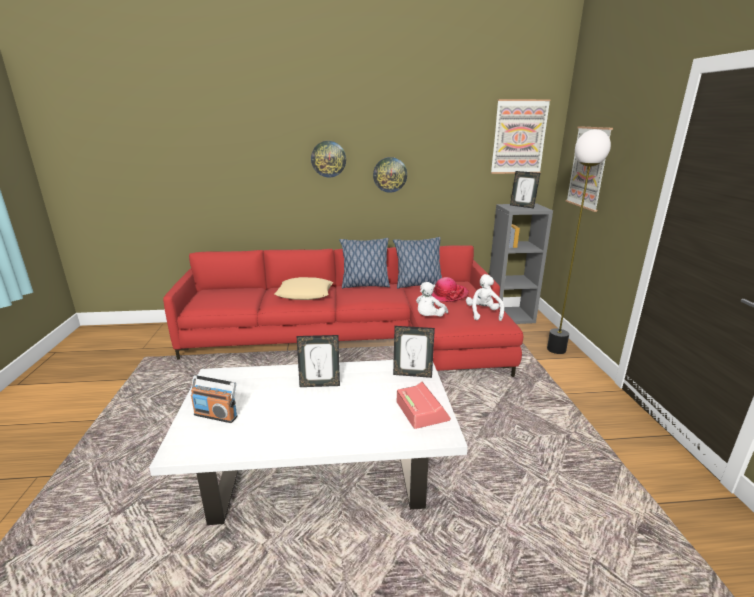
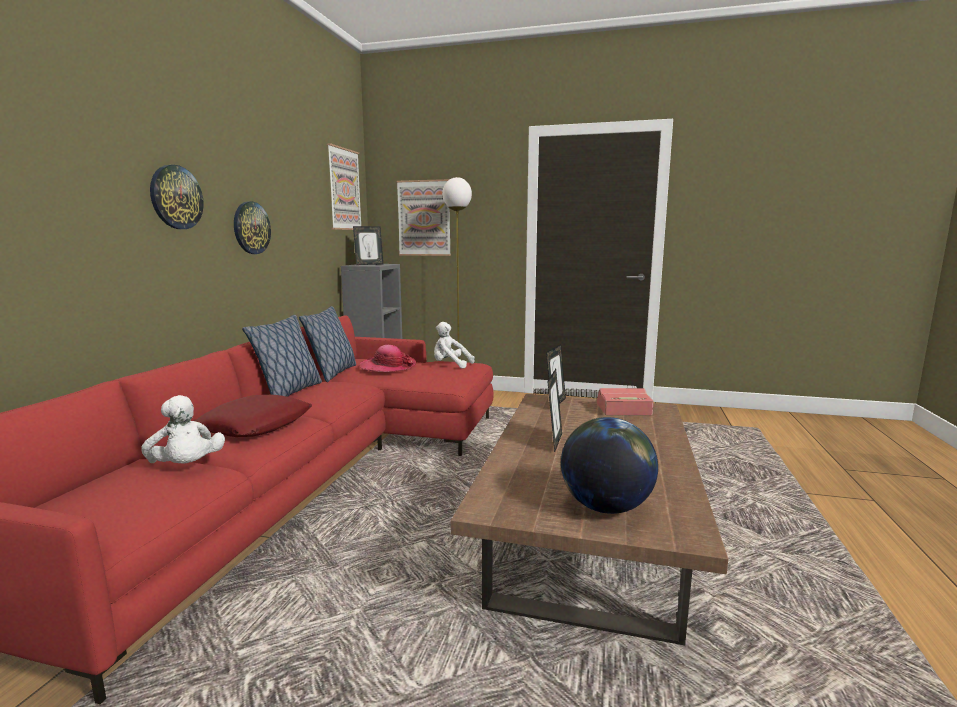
camera: 70 degrees left, 10 degrees down
(216, 415) = (605, 506): radio -> globe
(305, 294) = (256, 425): beige pillow -> red pillow
(322, 465) = (585, 540): white coffee table -> brown coffee table
(429, 317) = (434, 381): white plush toy -> white plush toy (186, 467)

